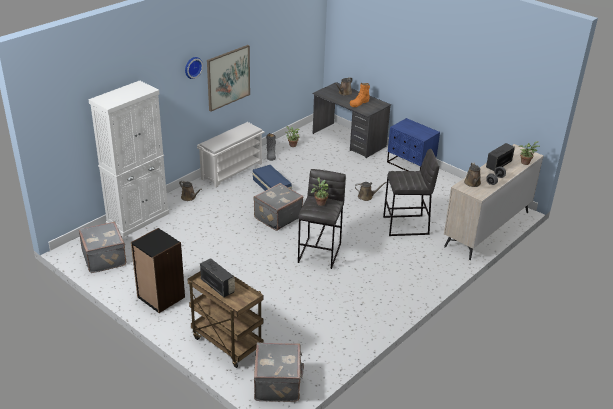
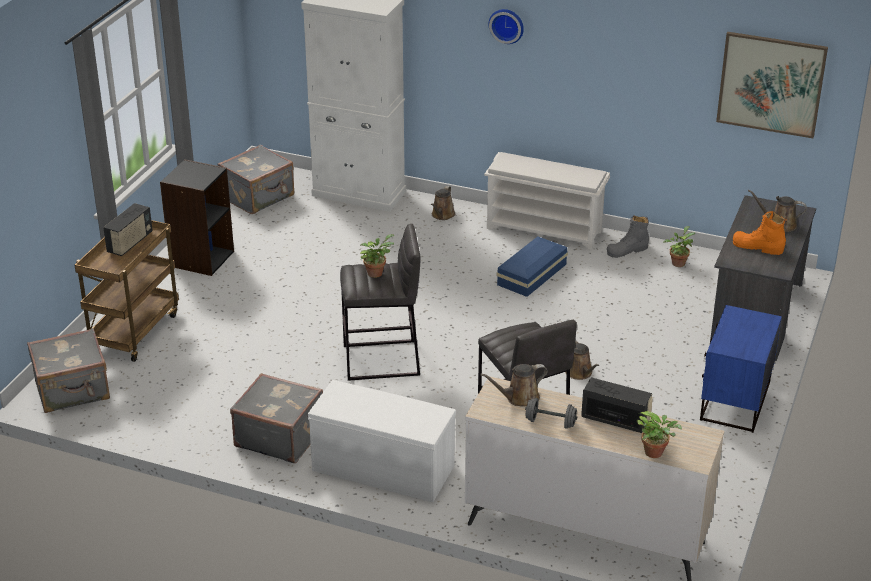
camera: 70 degrees right, 0 degrees up
(228, 77) = (579, 77): picture -> picture (771, 84)
(277, 217) = (448, 300): grey suitcase -> grey suitcase (279, 437)
(415, 275) = (381, 468): none -> white bench

